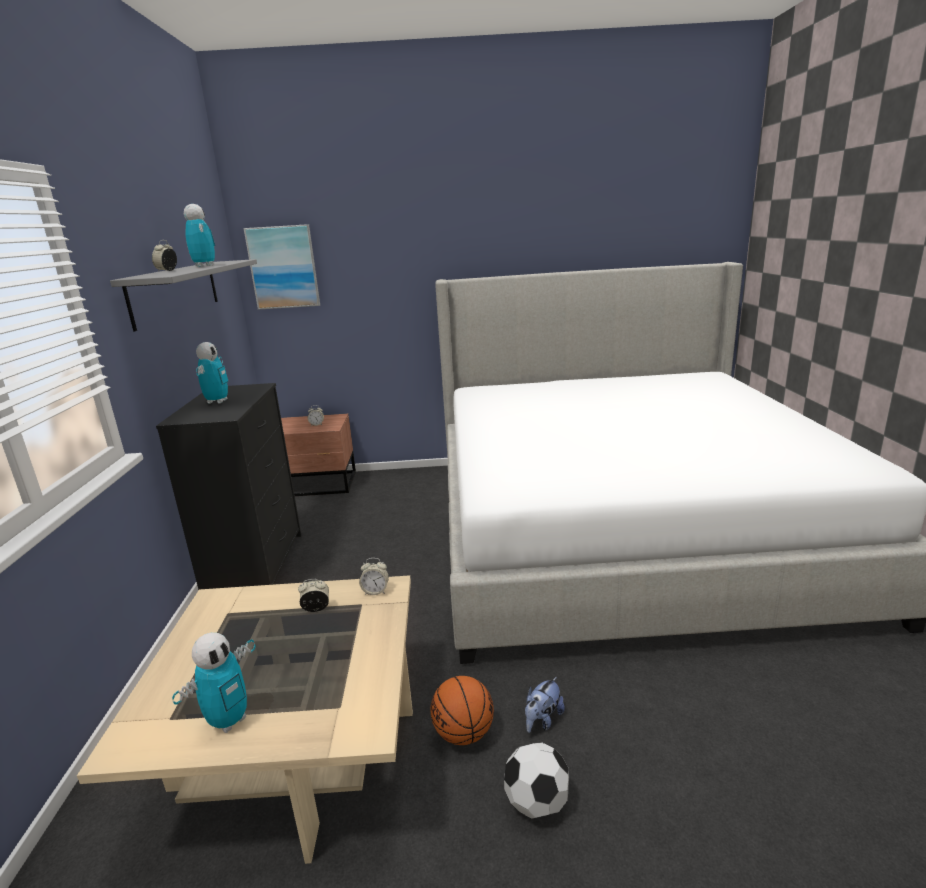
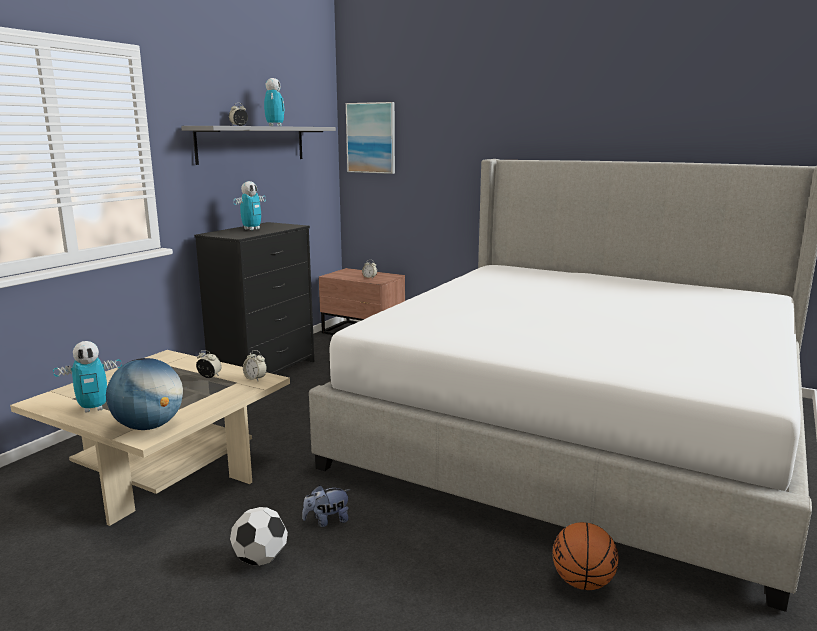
camera: 30 degrees right, 5 degrees down
(349, 713) = (149, 426): none -> globe
(463, 733) = (267, 506): basketball -> basketball (582, 582)

